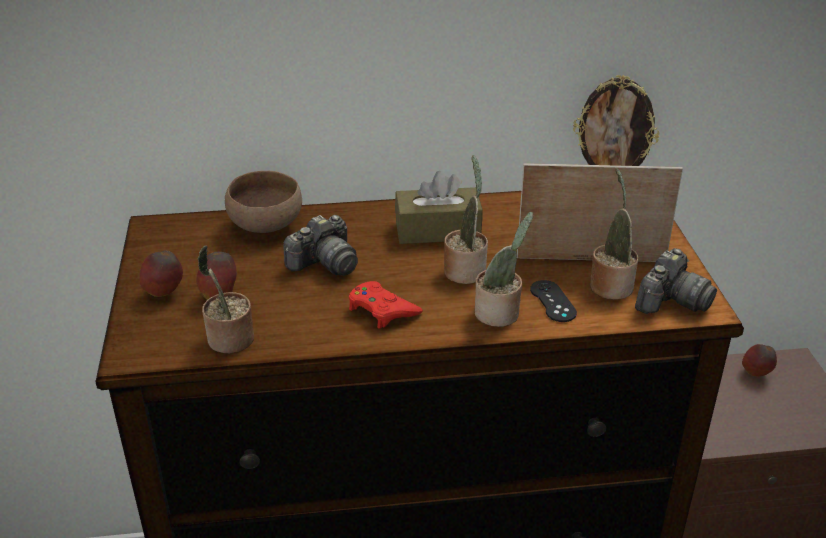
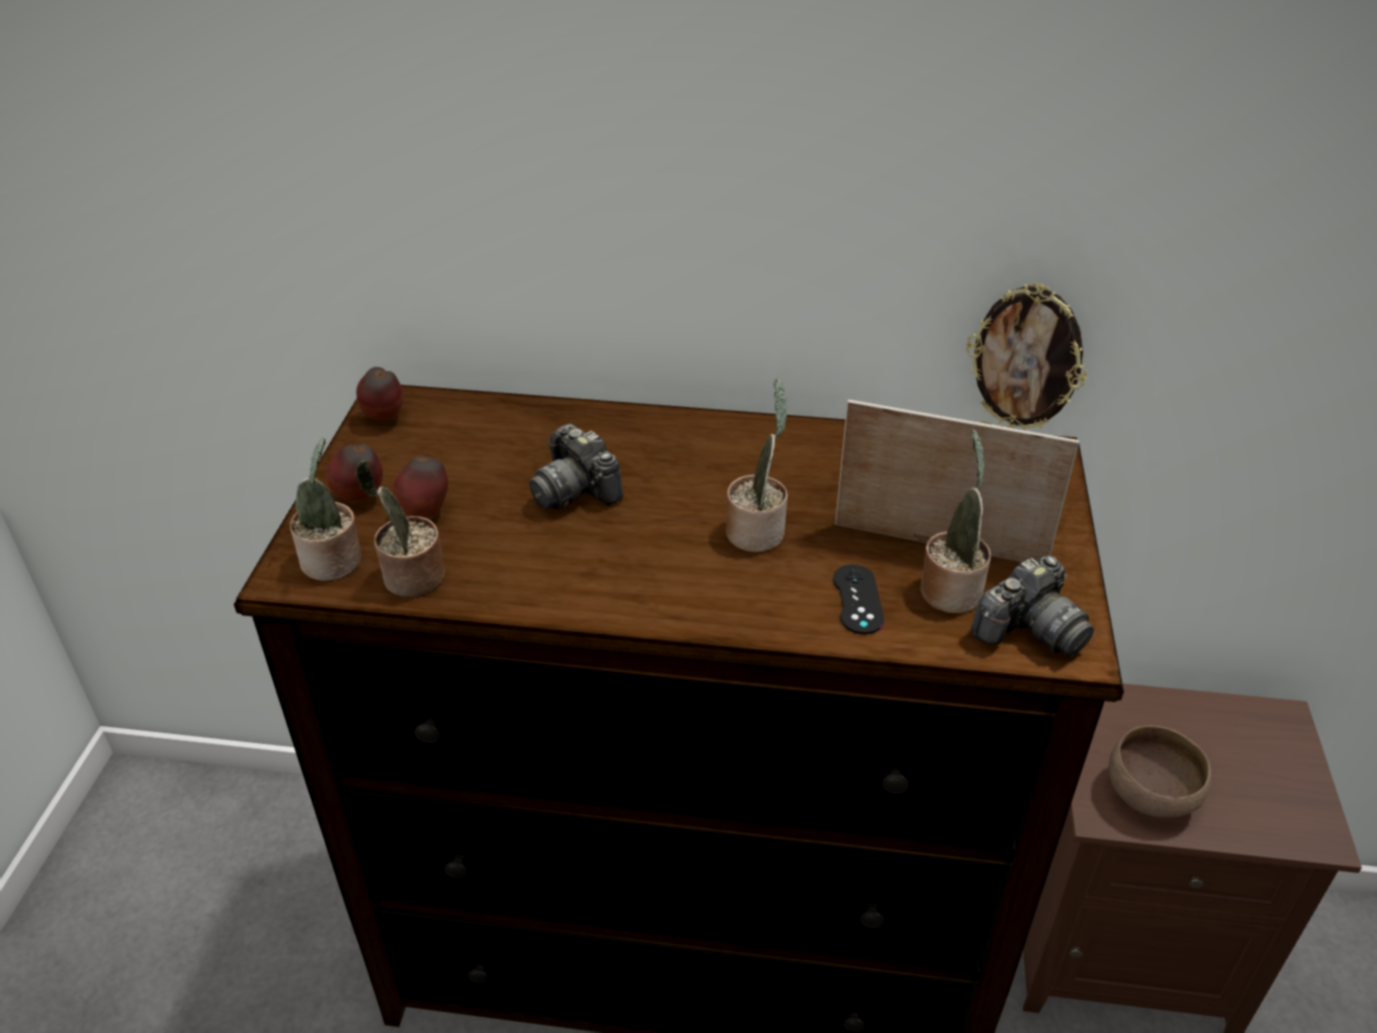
camera: 15 degrees right, 5 degrees up
(267, 225) = (527, 421): brown bowl -> brown bowl (1152, 795)
(324, 264) = (575, 490): camera -> camera turned 75 degrees clockwise
(382, 310) = (621, 570): red game controller -> none
(437, 230) = (744, 465): brown tissue box -> none
(500, 314) = (776, 605): potted plant -> potted plant (334, 563)
(756, 374) = (1213, 727): apple -> apple (384, 418)

